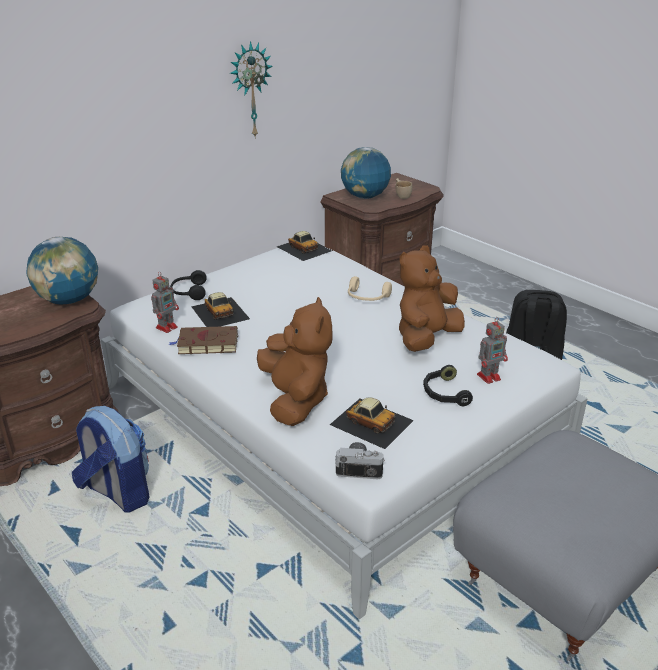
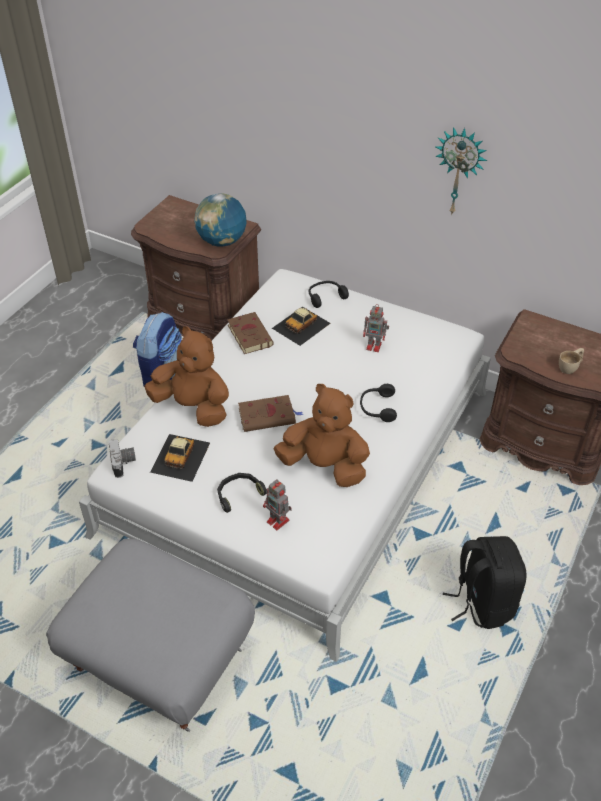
camera: 70 degrees right, 15 degrees up
(167, 327) = (265, 306): toy robot -> toy robot (374, 346)
(295, 400) = (193, 407): brown plush toy -> brown plush toy turned 120 degrees counterclockwise
(304, 248) = (449, 338): toy car -> none
(343, 354) = (268, 416): none -> brown book
(365, 197) = (542, 340): globe -> none
(367, 298) = (377, 408): beige headphones -> black headphones

